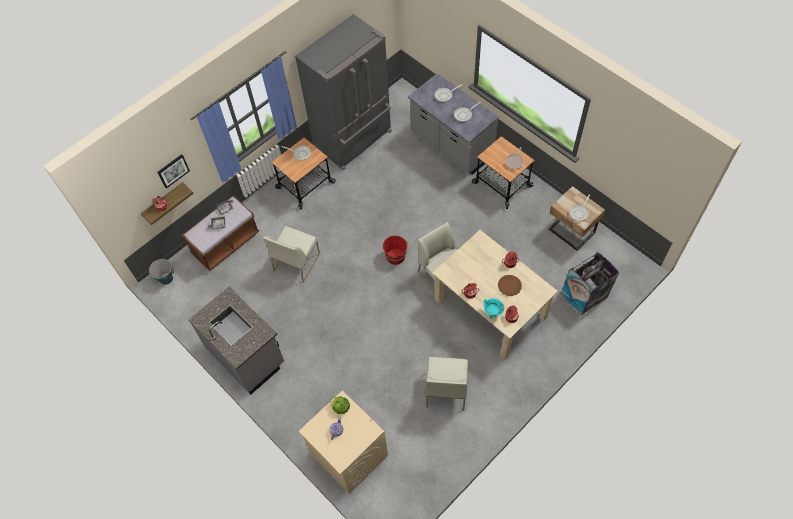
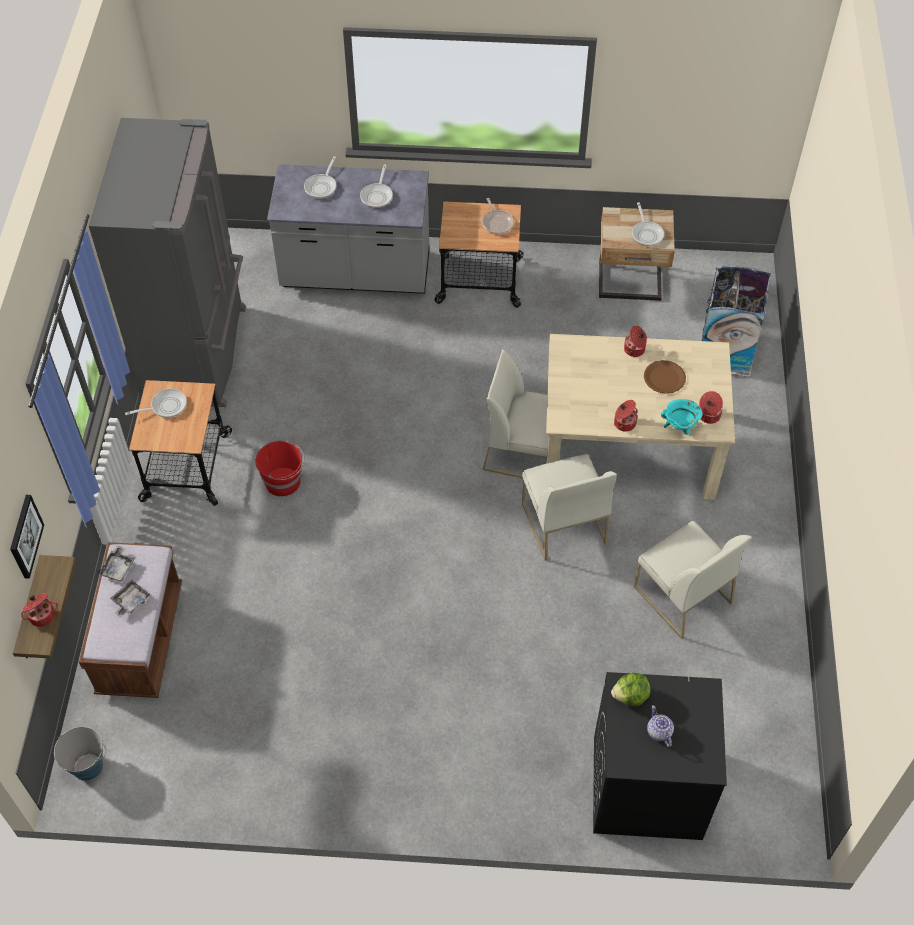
camera: 45 degrees left, 5 degrees down
(247, 356) = (350, 775): grey counter -> none
(296, 261) = (286, 583): white chair -> white chair (563, 523)
(349, 454) = (646, 787): beige washing machine -> black washing machine
(396, 256) = (430, 472): red bucket -> red bucket (283, 481)

